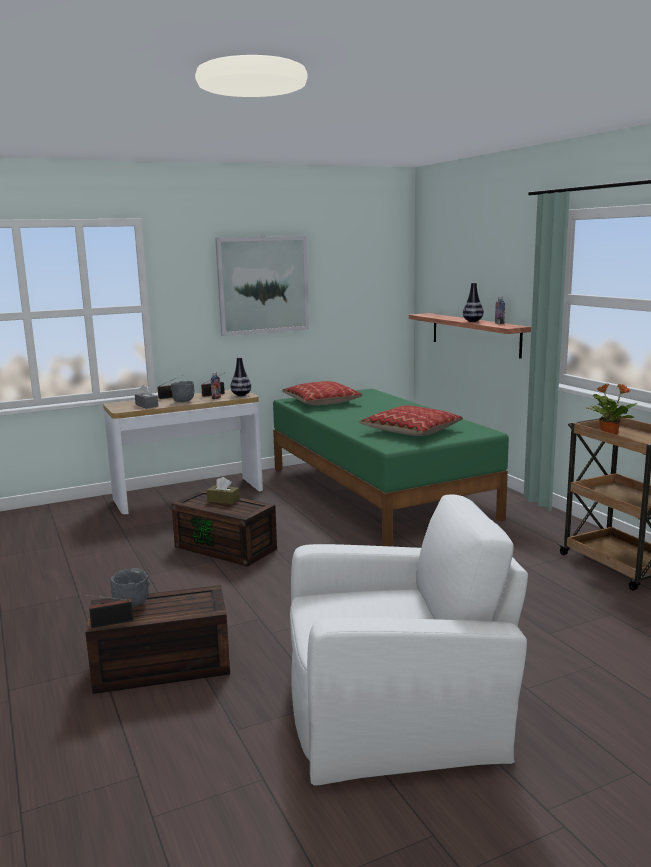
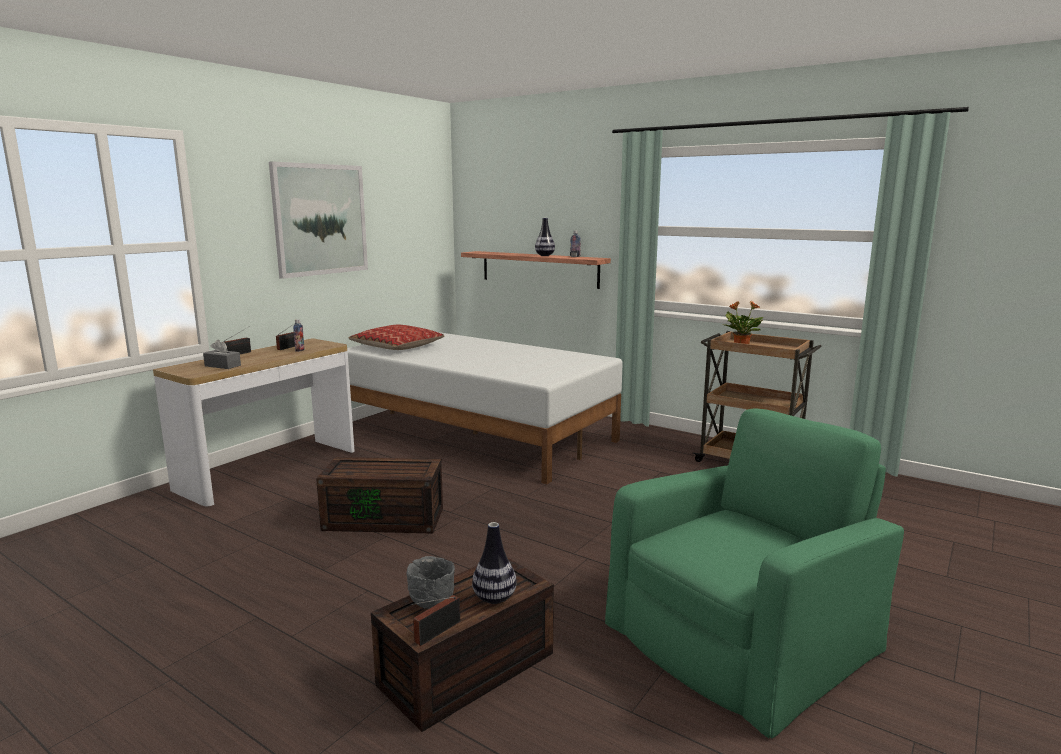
camera: 30 degrees left, 0 degrees up
(184, 402) = (266, 357): grey bowl -> none
(223, 500) = (377, 464): brown tissue box -> none
(241, 395) = (324, 345): vase -> vase (494, 598)
(378, 491) = (477, 433): green bed -> white bed
(396, 709) = (743, 635): white armchair -> green armchair
(411, 431) = (535, 365): pillow -> none

